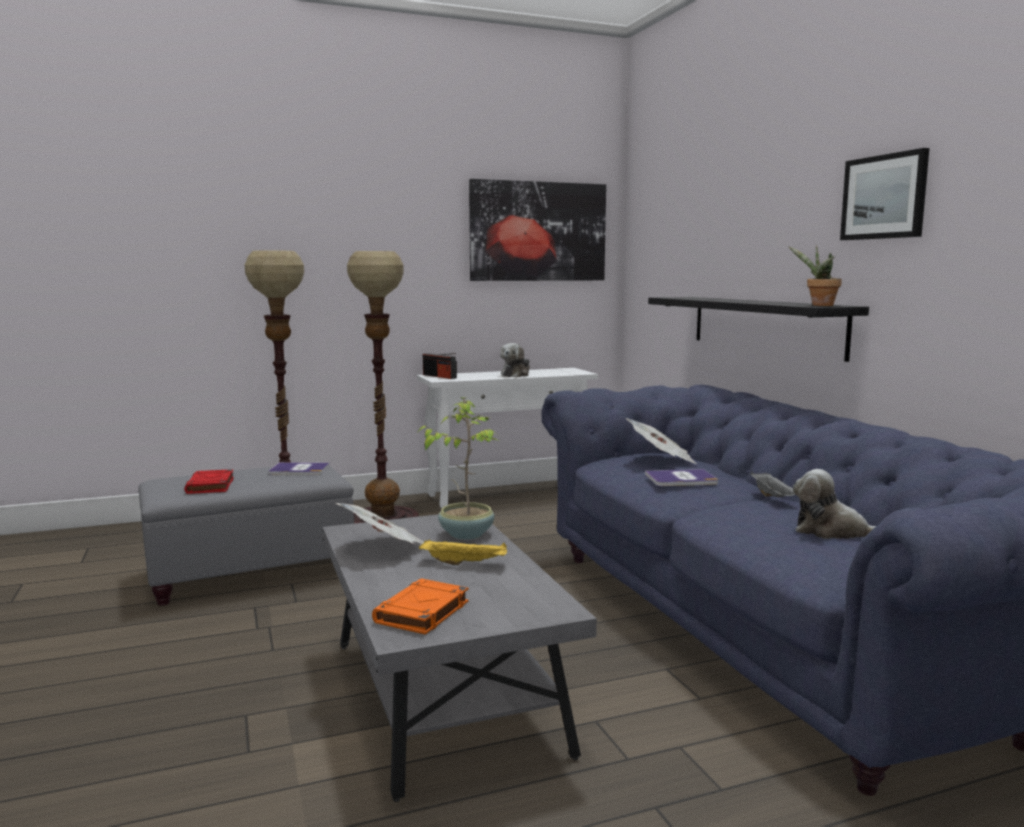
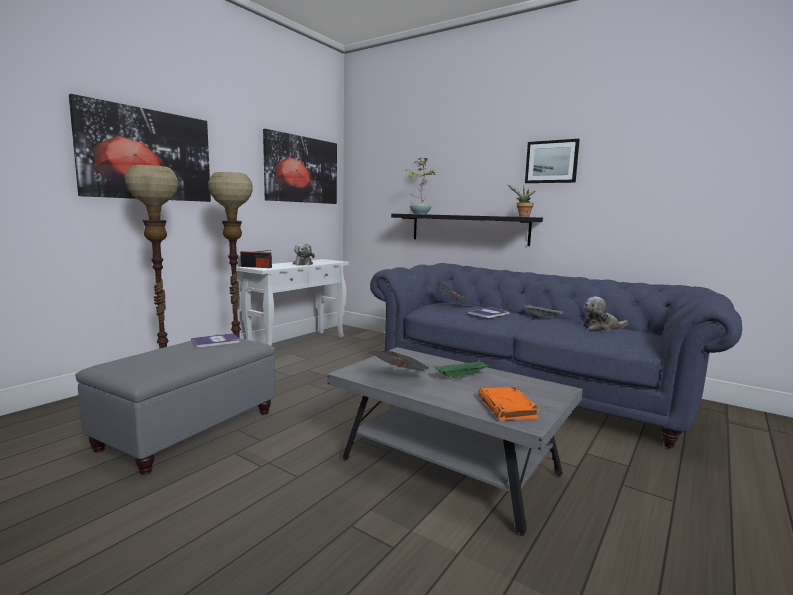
camera: 35 degrees left, 0 degrees up
(210, 486) = (165, 363): red book -> none
(299, 233) = (147, 155): none -> picture
(465, 563) = (462, 376): yellow tray -> green tray
(466, 534) = (424, 361): potted plant -> potted plant (419, 214)

